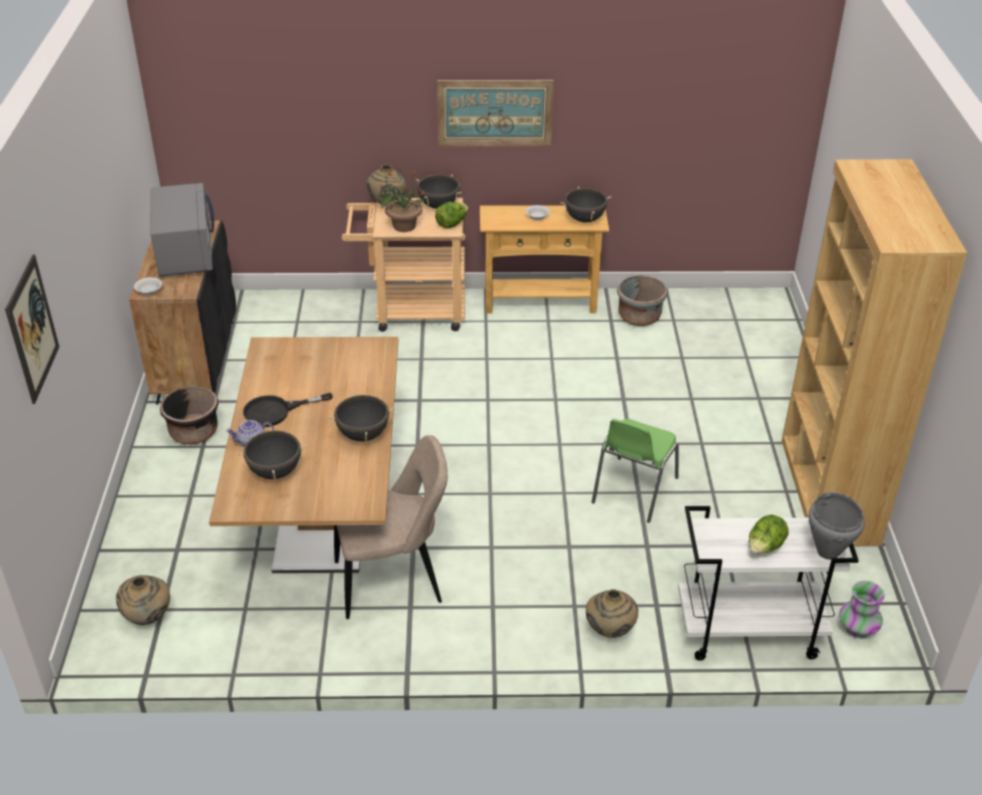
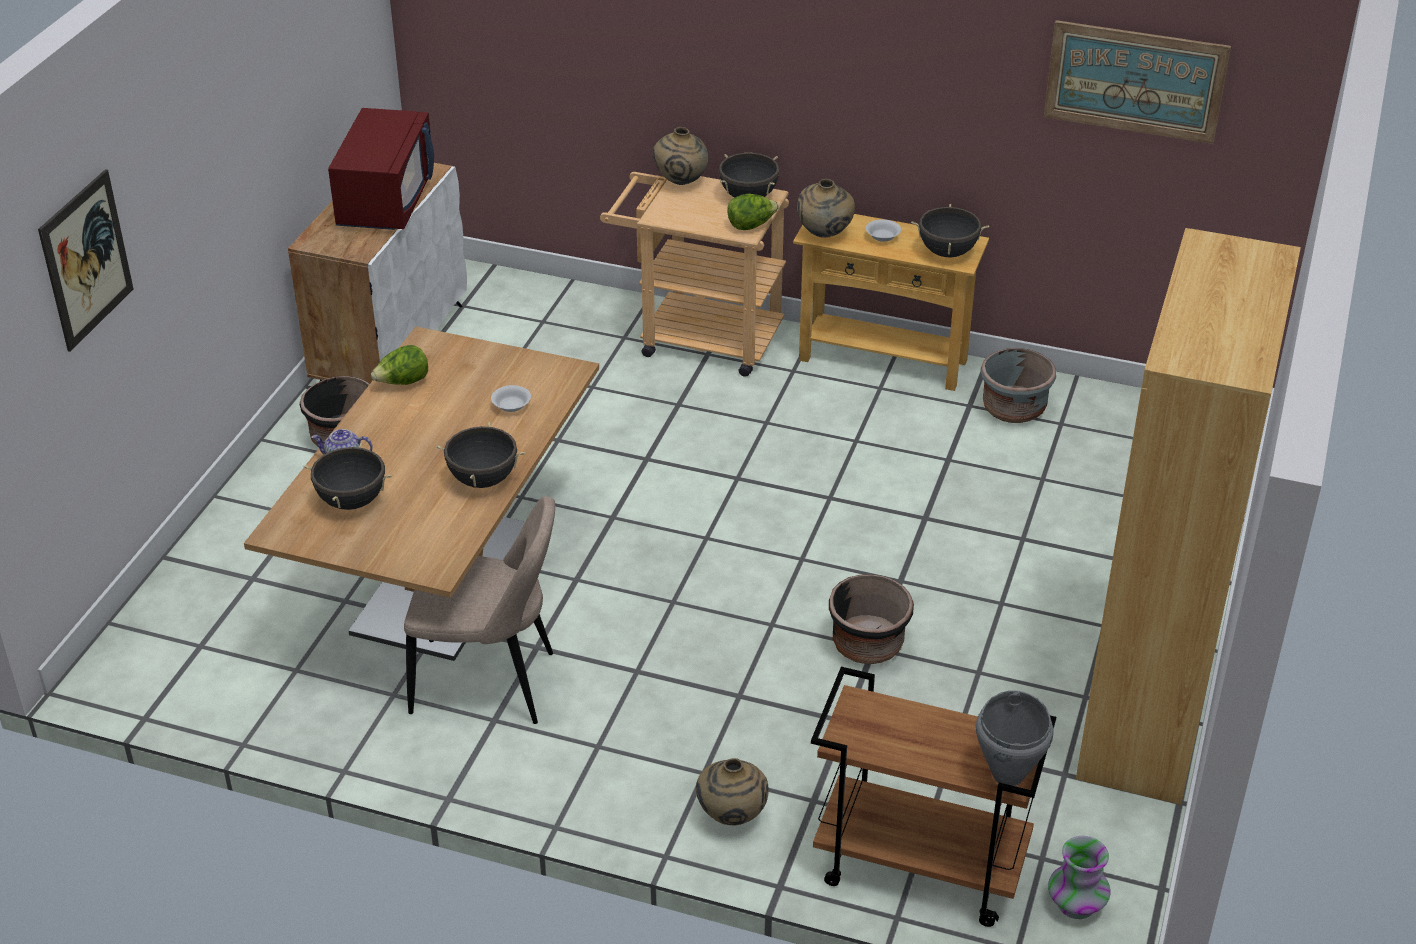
camera: 20 degrees right, 0 degrees up
(148, 617) = (180, 651): beige vase -> beige vase (824, 235)
(149, 291) = (317, 242): white bowl -> white bowl (512, 405)
(185, 253) = (386, 200): grey microwave -> red microwave
(196, 361) = (391, 347): black cabinet -> white cabinet
(276, 411) = (394, 427): black frying pan -> none
(403, 226) = (685, 216): potted plant -> none
(495, 112) = (839, 79): picture -> picture (1135, 81)
(633, 490) = (867, 644): green chair -> black planter
(747, 632) = (918, 868): white cart -> brown cart
(764, 548) = (924, 748): lettuce -> lettuce (403, 383)

